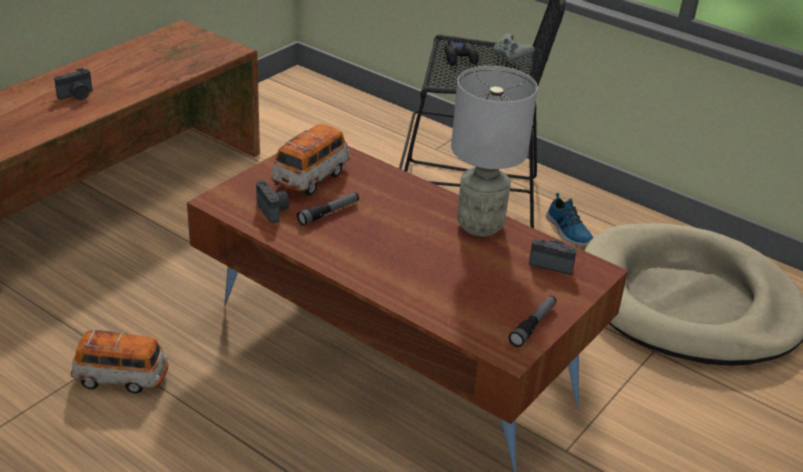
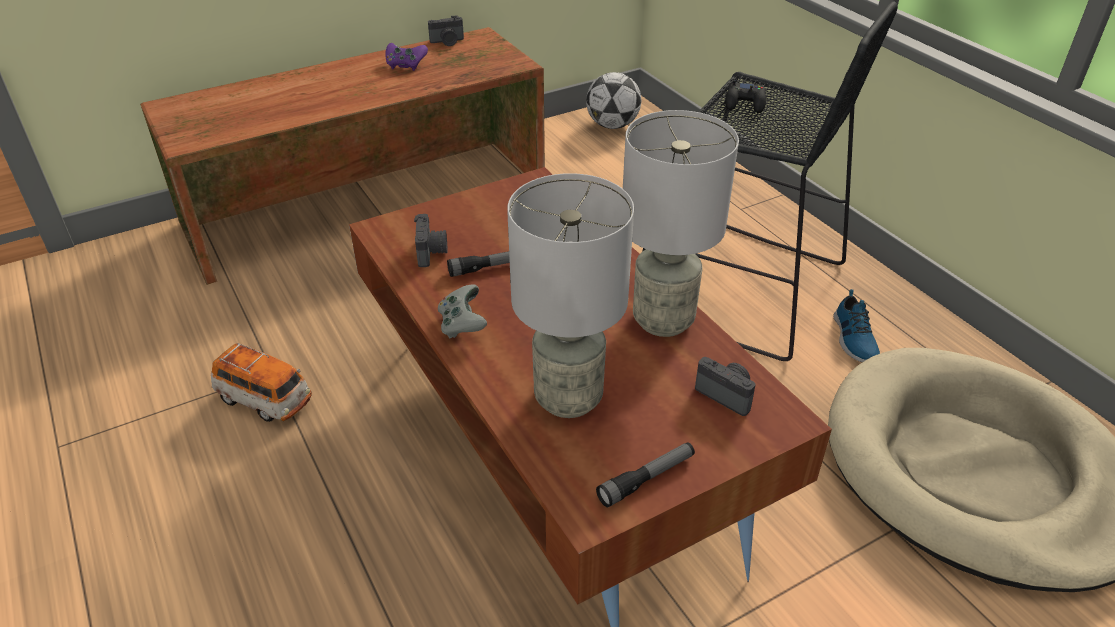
camera: 25 degrees right, 5 degrees up
(77, 96) = (329, 91): camera -> camera (447, 42)
(131, 64) = (405, 65): none -> purple game controller
(291, 96) = (612, 125): none -> football
(311, 178) = (500, 220): toy car -> none
(447, 289) = (567, 398): none -> grey table lamp
(510, 58) = (811, 111): grey game controller -> grey game controller (462, 324)

